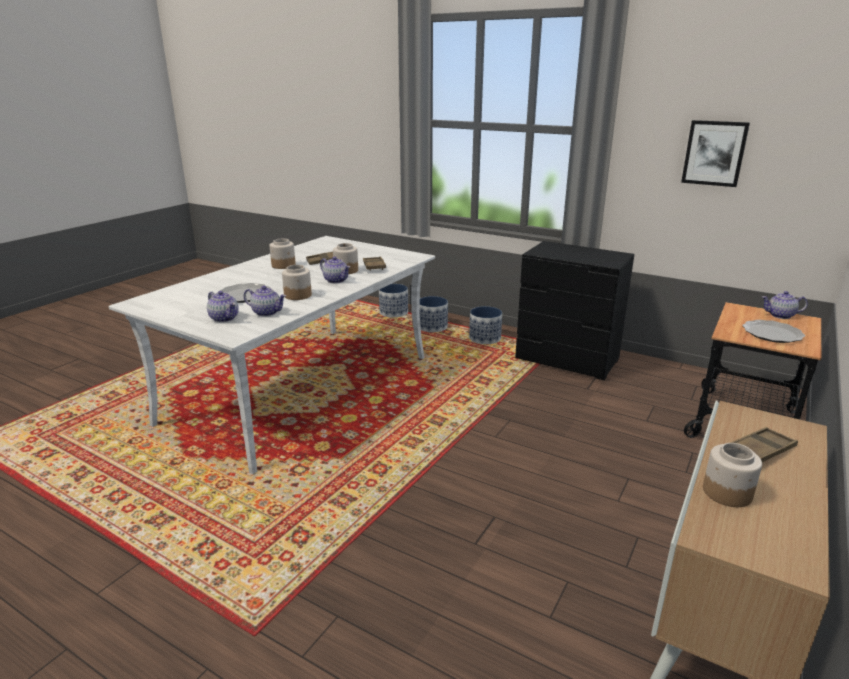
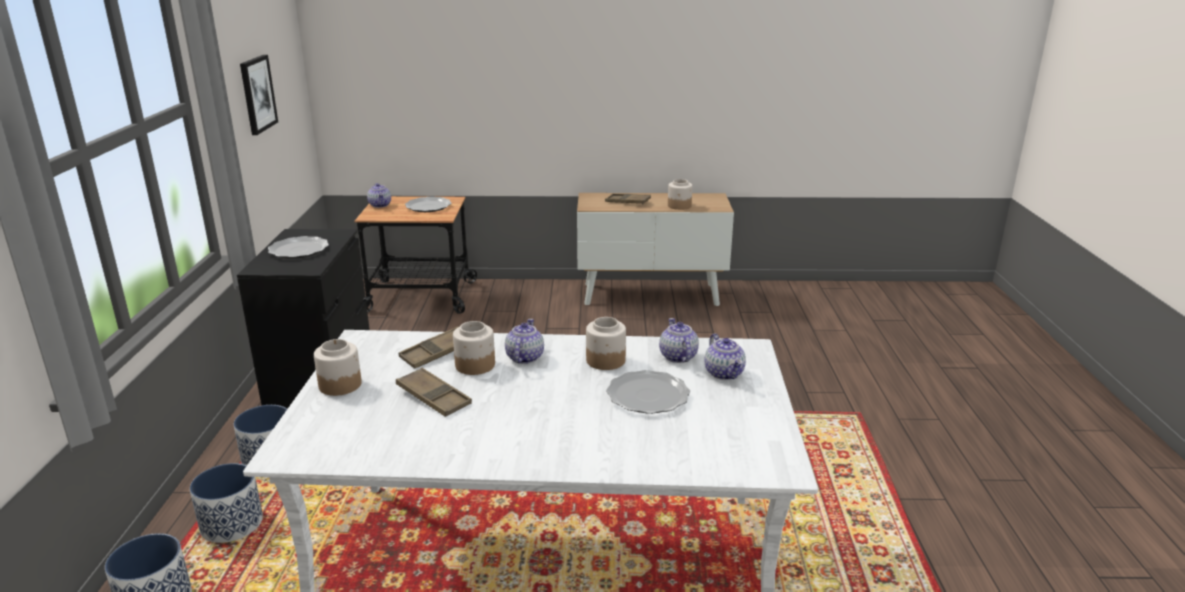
camera: 120 degrees left, 0 degrees up
(225, 318) = (724, 373): teapot -> teapot turned 150 degrees clockwise
(284, 265) = (492, 425): jar -> jar (340, 385)
(578, 253) = (299, 250): none -> plate

